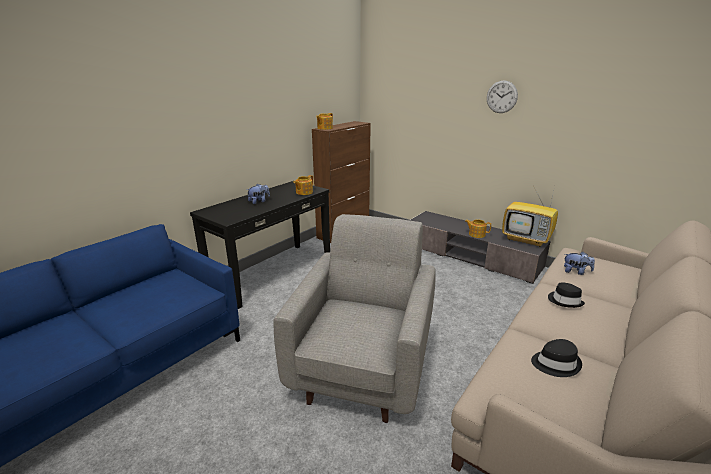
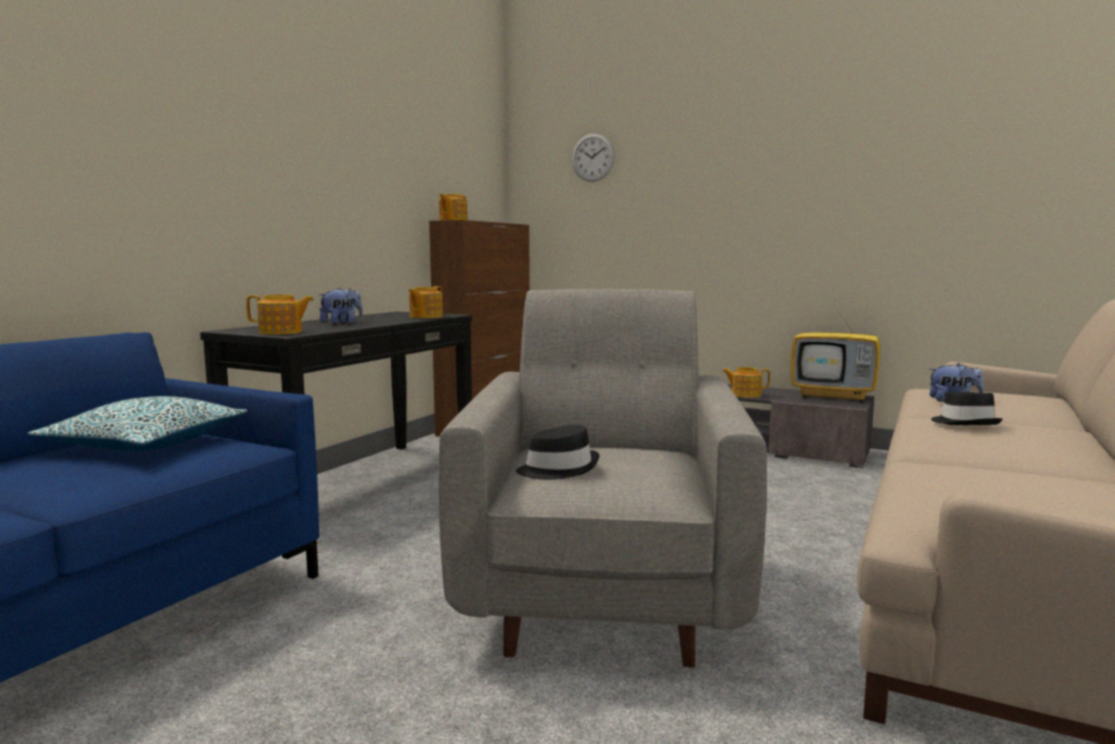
camera: 10 degrees left, 15 degrees down
(161, 287) = (146, 444): none -> pillow
(225, 216) = (281, 332): none -> teapot
(501, 97) = (758, 159): wall clock -> wall clock (593, 157)
(555, 363) = (1012, 478): black hat -> black hat (558, 469)

